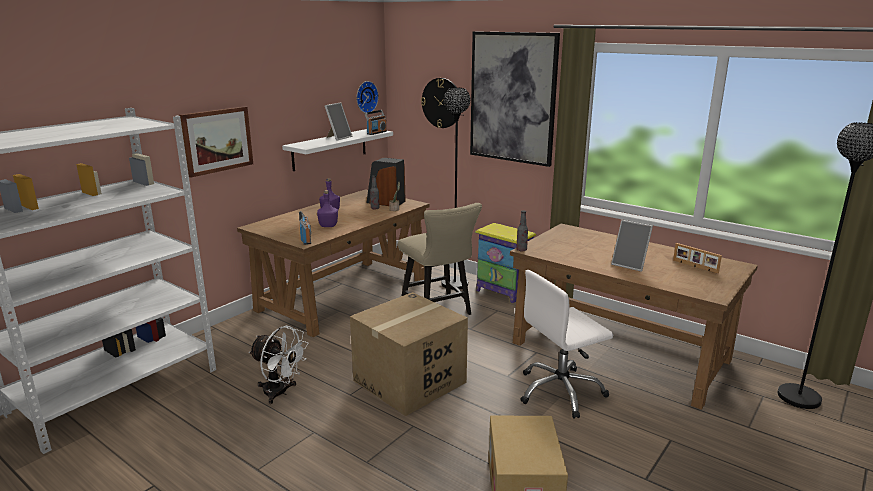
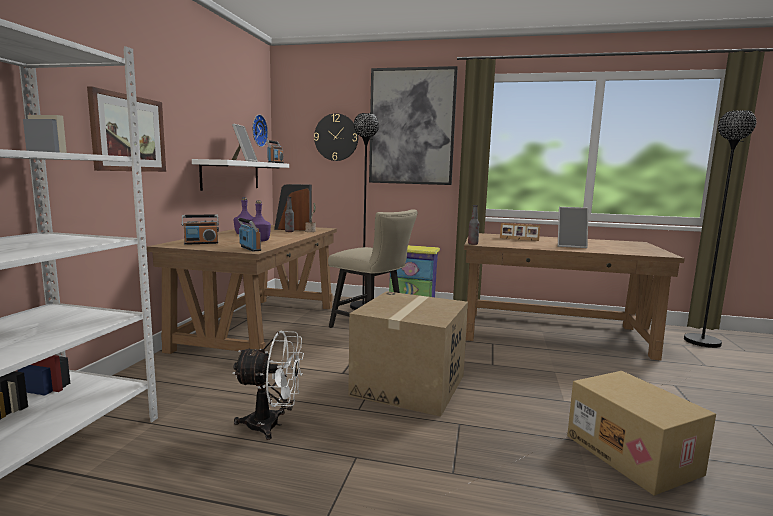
camera: 25 degrees left, 10 degrees down
(279, 226) = (201, 243): none -> radio
(560, 391) = (550, 368): white office chair -> none
(695, 266) = (613, 244): picture frame -> picture frame (519, 239)

